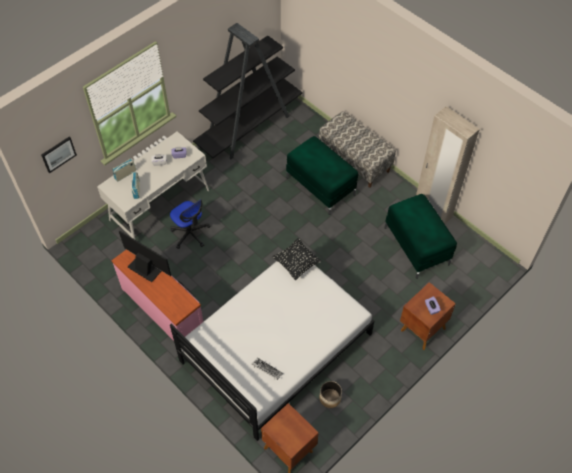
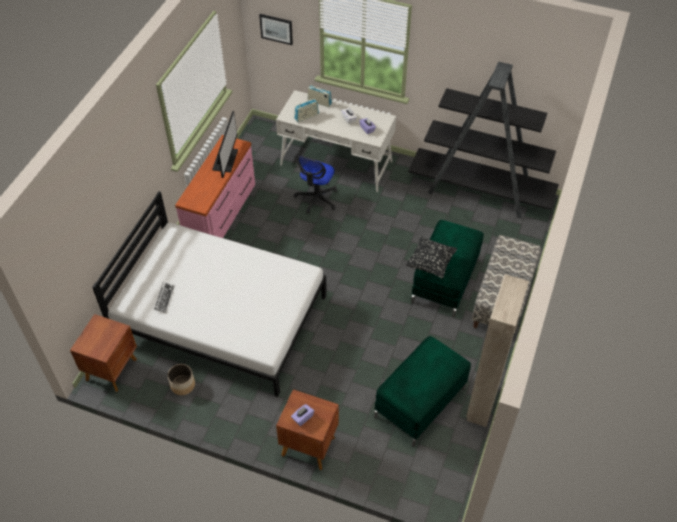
camera: 65 degrees right, 5 degrees down
(296, 264) = (301, 277): black pillow -> black pillow (430, 264)

